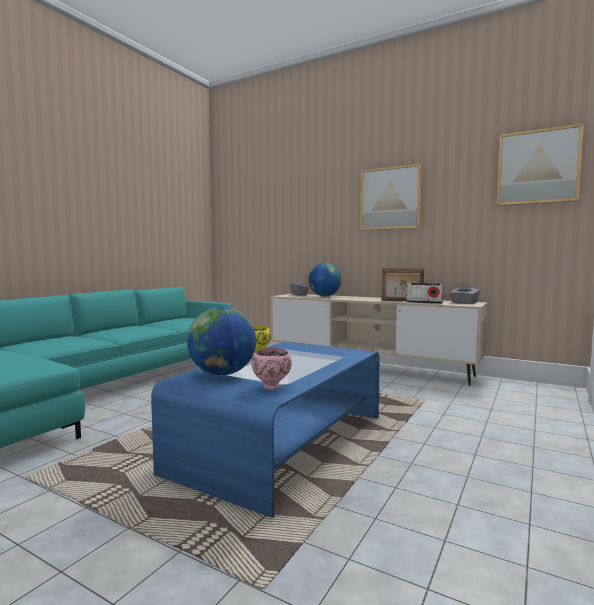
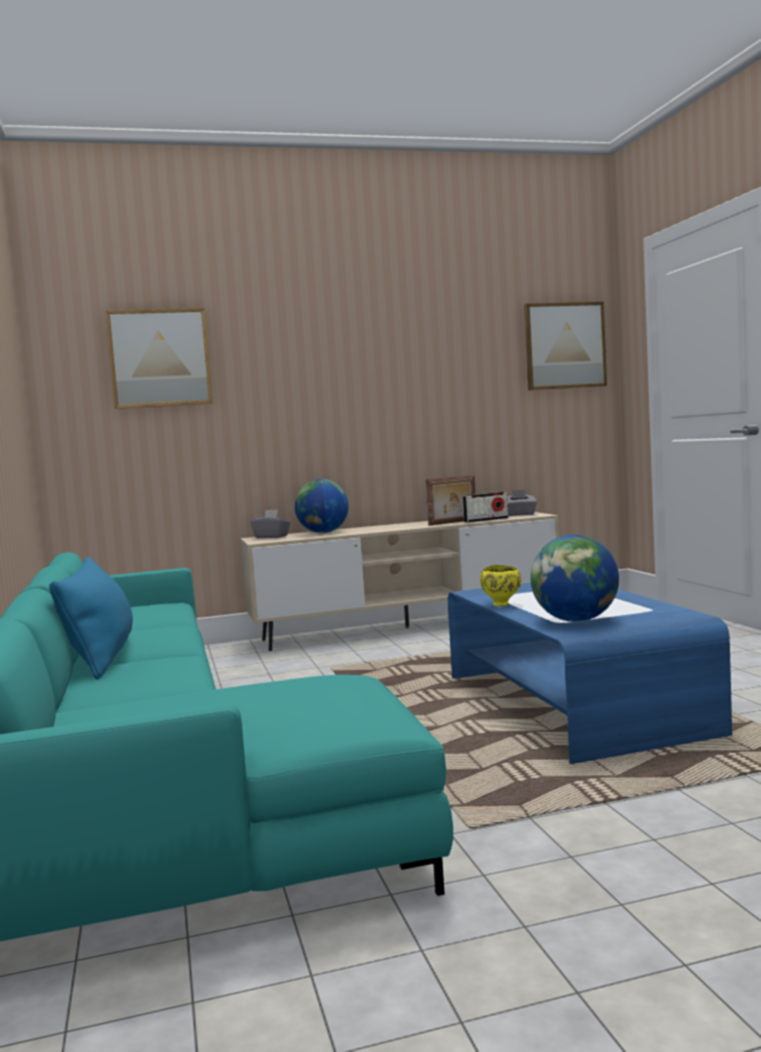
camera: 45 degrees left, 0 degrees up
(90, 333) = (100, 657): none -> blue pillow
(271, 387) = (660, 613): pink bowl -> none
(390, 198) = (396, 378): picture -> picture (160, 358)

